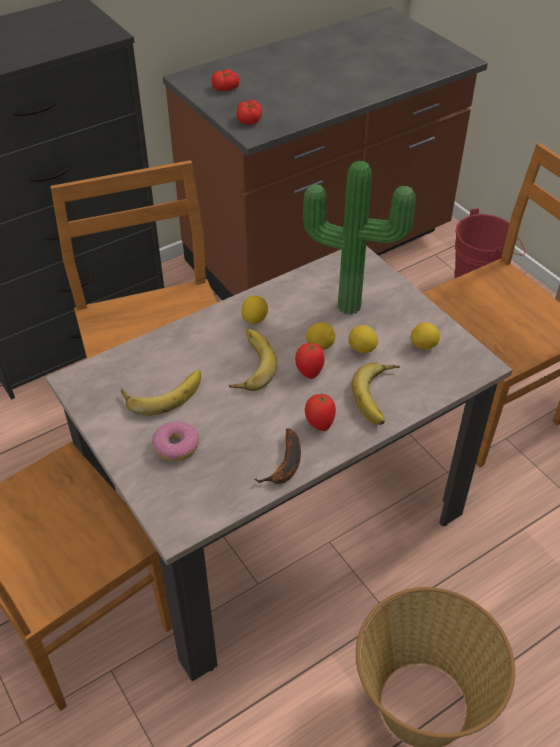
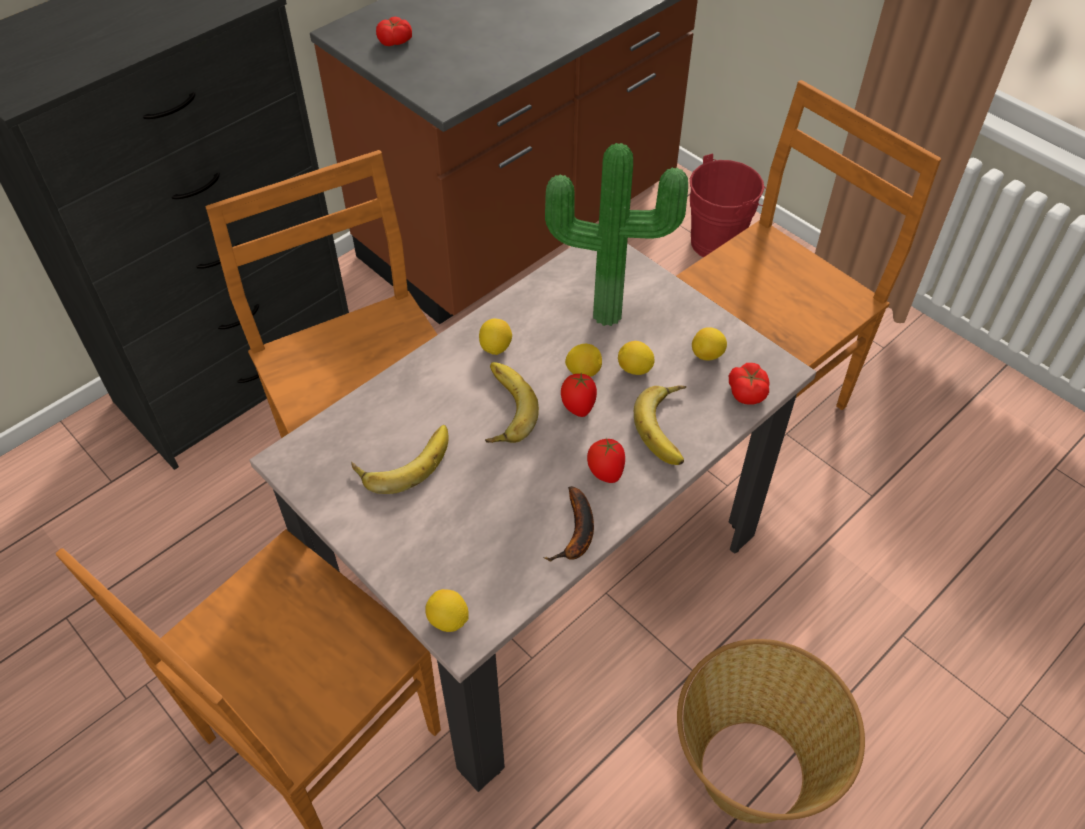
camera: 10 degrees left, 5 degrees up
(167, 515) = (448, 620): none -> lemon
(176, 447) = (437, 529): donut -> none
(249, 119) = (436, 82): tomato -> tomato (747, 391)

